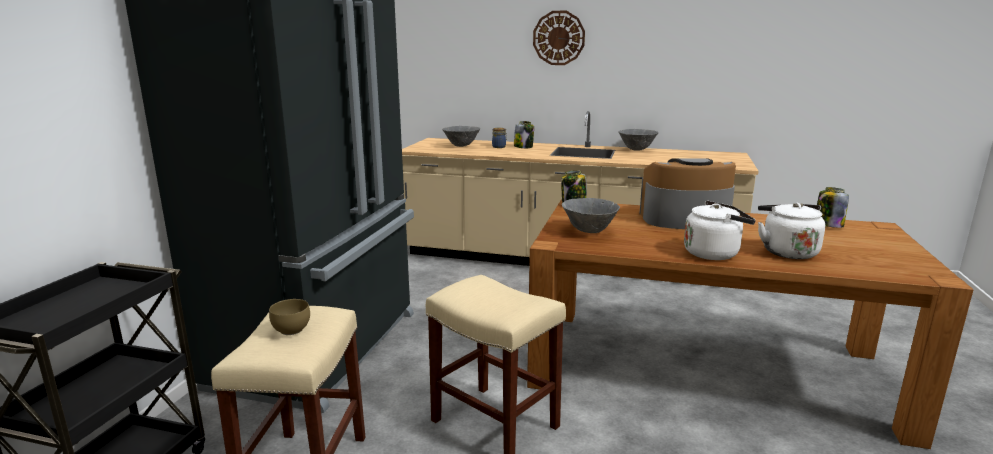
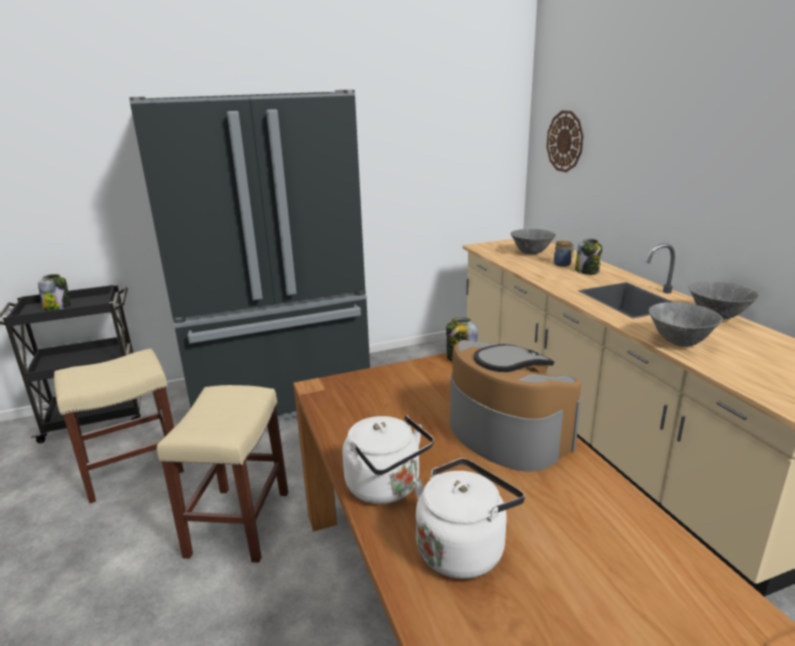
camera: 55 degrees right, 5 degrees up
(293, 330) = (111, 368): brown bowl -> none
(558, 38) = (668, 133): wall clock -> wall clock (565, 141)
(589, 231) = (378, 393): grey bowl -> grey bowl (679, 342)
(828, 225) = (676, 569): jar -> jar (57, 307)

